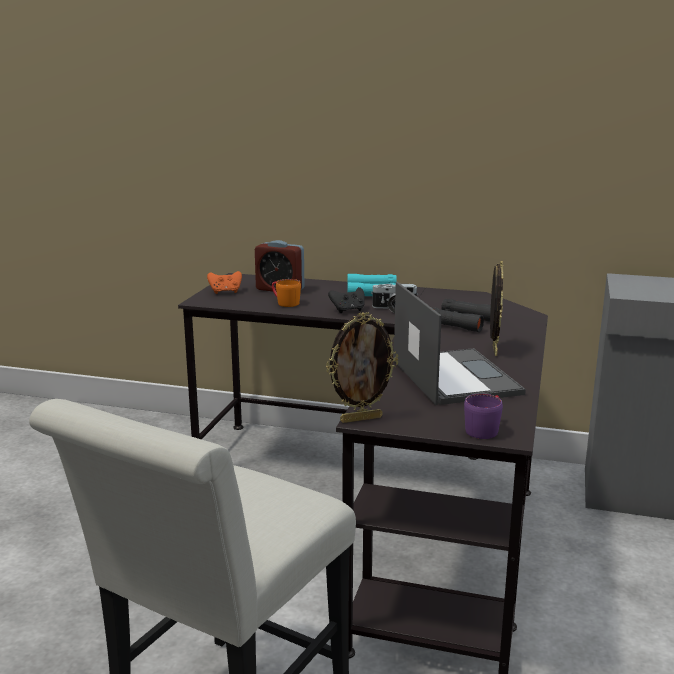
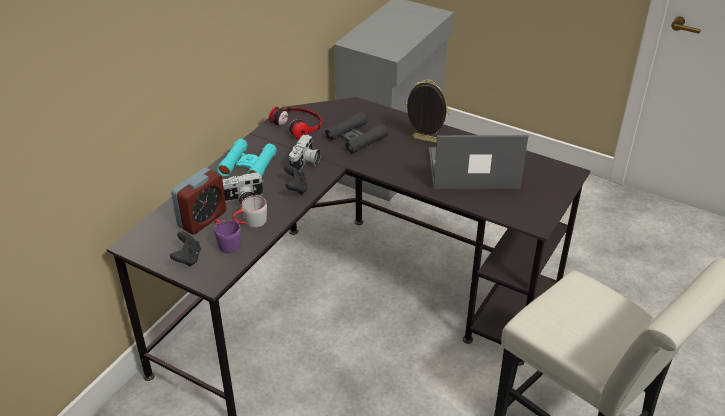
camera: 75 degrees left, 20 degrees up
(225, 292) = (188, 258): orange game controller -> black game controller
(284, 302) = (250, 223): orange mug -> grey mug
(317, 297) = (243, 199): none -> camera
(361, 419) = (536, 225): picture frame -> none
(461, 300) = (298, 124): none -> headphones
(485, 429) = (559, 179): purple mug -> purple mug (226, 242)

